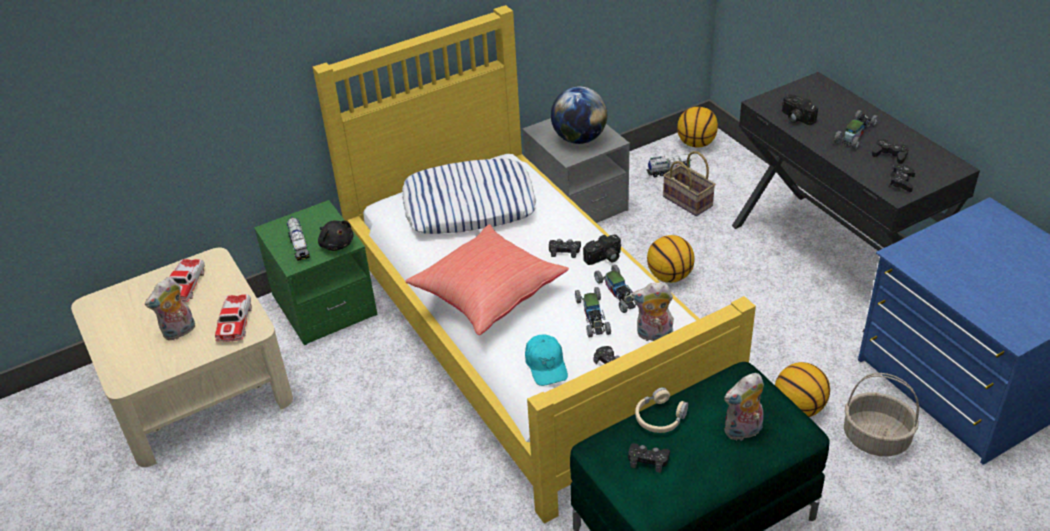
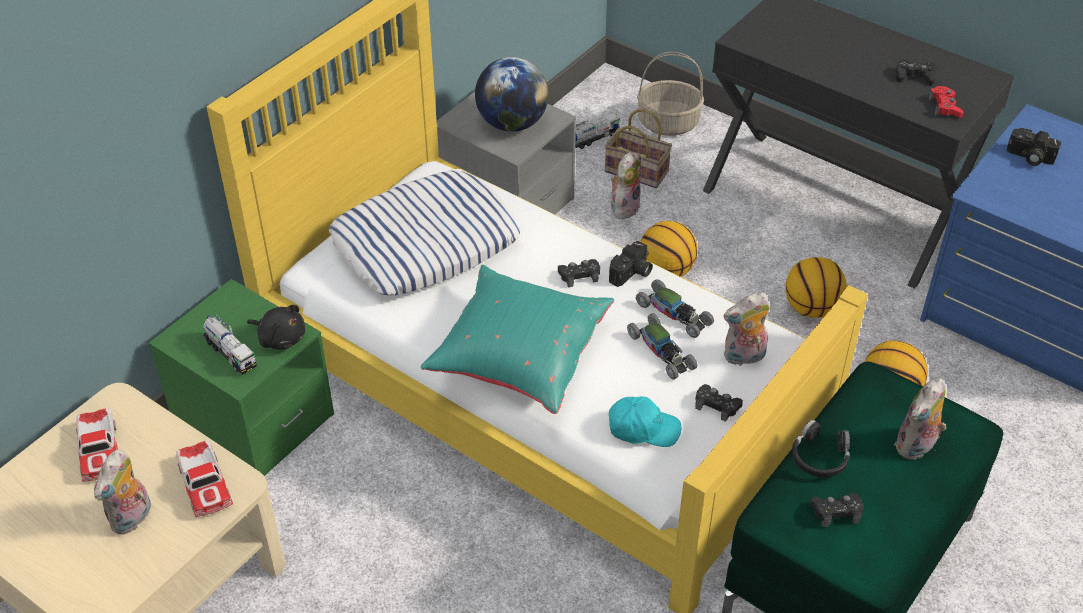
camera: 25 degrees left, 5 degrees up
(487, 295) = (518, 357): red pillow -> turquoise pillow
(546, 365) = (643, 428): turquoise cap -> turquoise cap turned 45 degrees counterclockwise
(660, 417) = (820, 456): beige headphones -> black headphones
(663, 224) = (624, 206): none -> plush toy
(696, 143) = (608, 95): basketball -> basketball (812, 308)
(795, 118) = (788, 51): camera -> camera (1029, 157)
(855, 134) = (864, 58): toy car -> none
(876, 438) = (984, 406): basket -> basket (669, 123)
(901, 181) = (945, 107): black game controller -> red game controller

